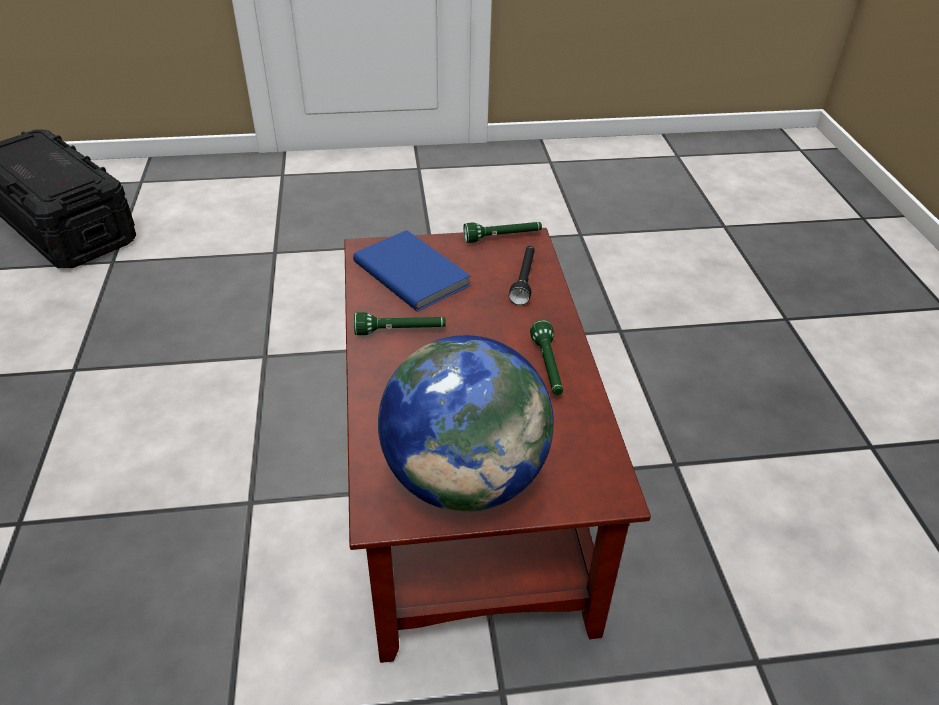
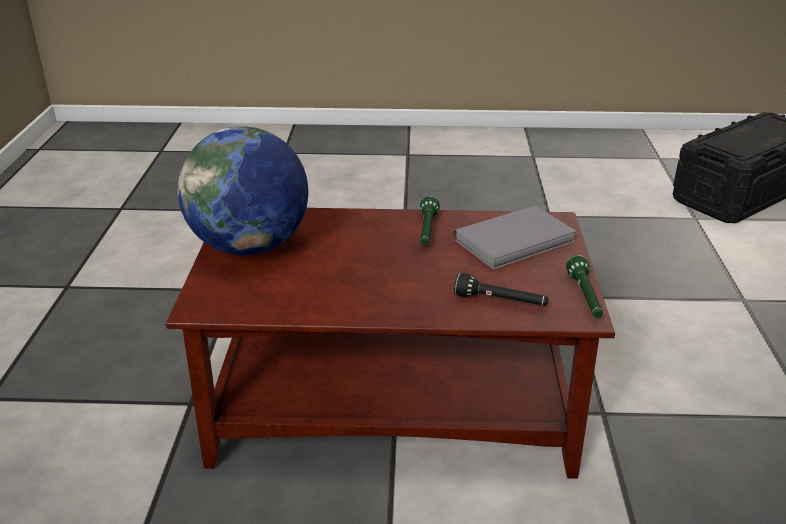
camera: 100 degrees right, 10 degrees down
(412, 272) = (517, 241): blue book -> grey book
(548, 367) = (358, 297): green flashlight -> none

